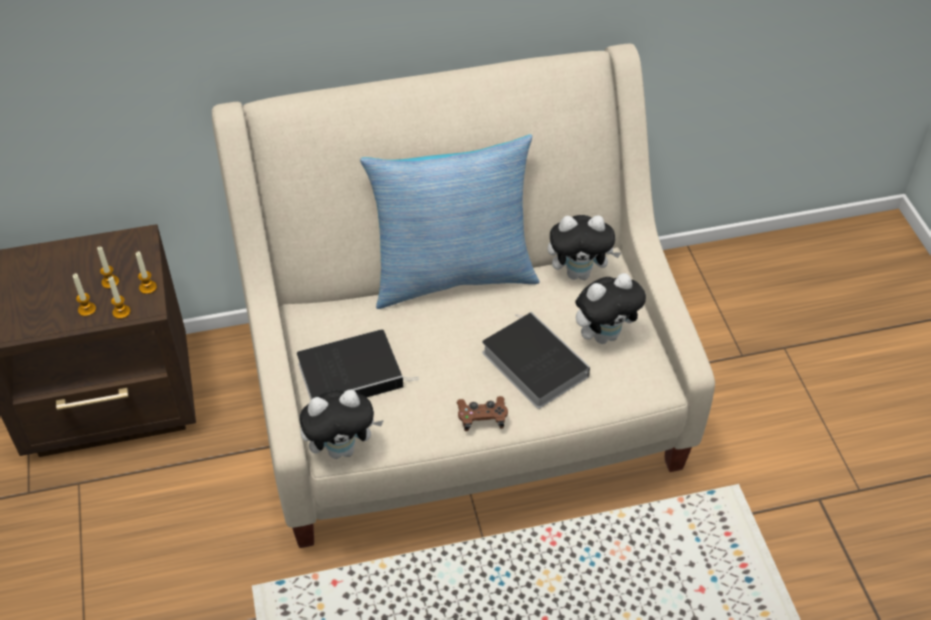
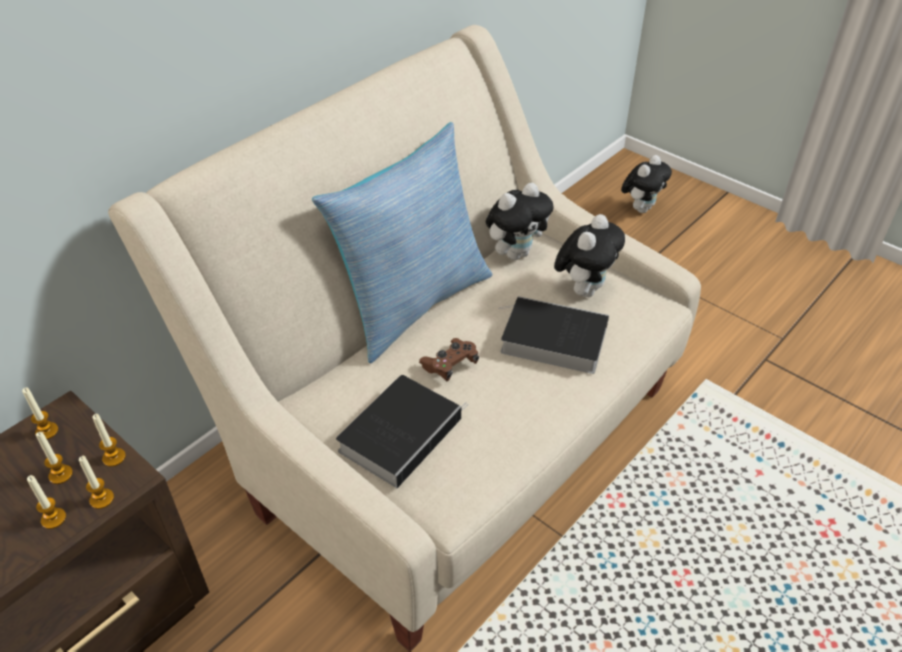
camera: 35 degrees left, 5 degrees down
(123, 247) = (47, 431): none -> candle
(342, 448) = (455, 508): plush toy -> plush toy (641, 208)
(482, 418) = (556, 407): brown game controller -> brown game controller (450, 365)

